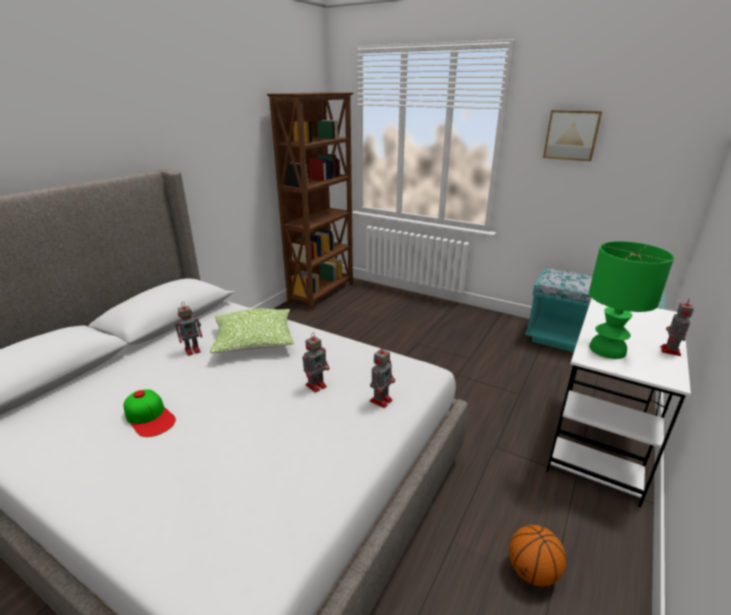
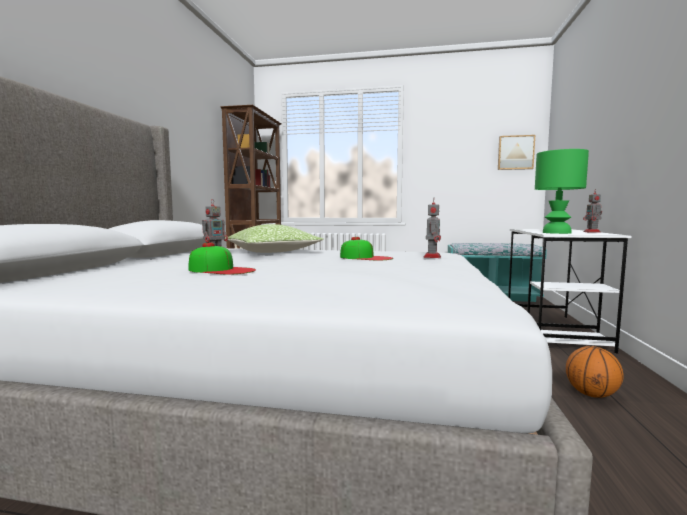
camera: 20 degrees left, 20 degrees down
(317, 385) = (366, 257): toy robot -> cap
(571, 135) = (451, 145): picture -> picture (515, 152)

